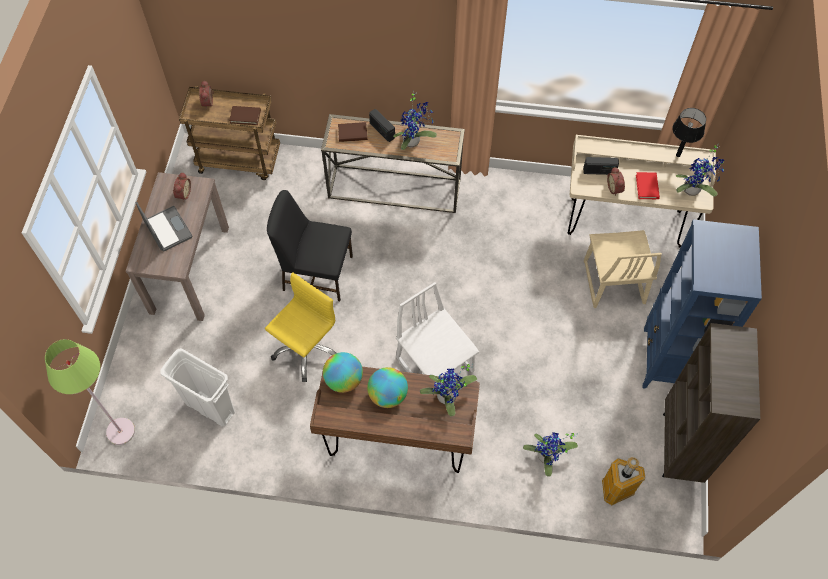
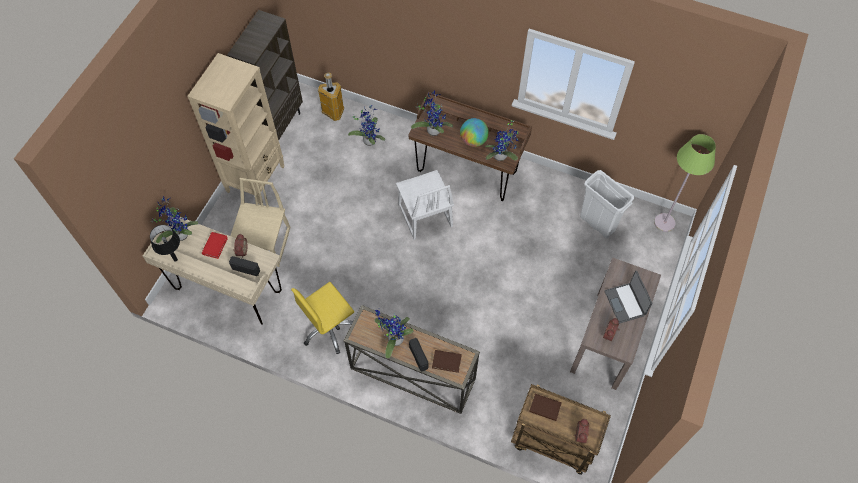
camera: 165 degrees left, 0 degrees up
(306, 348) = (519, 250): yellow office chair -> yellow office chair (329, 328)
(316, 272) = (499, 310): black chair -> none
(344, 380) = (501, 156): globe -> potted plant
(668, 362) = (256, 178): blue bookcase -> beige bookcase

